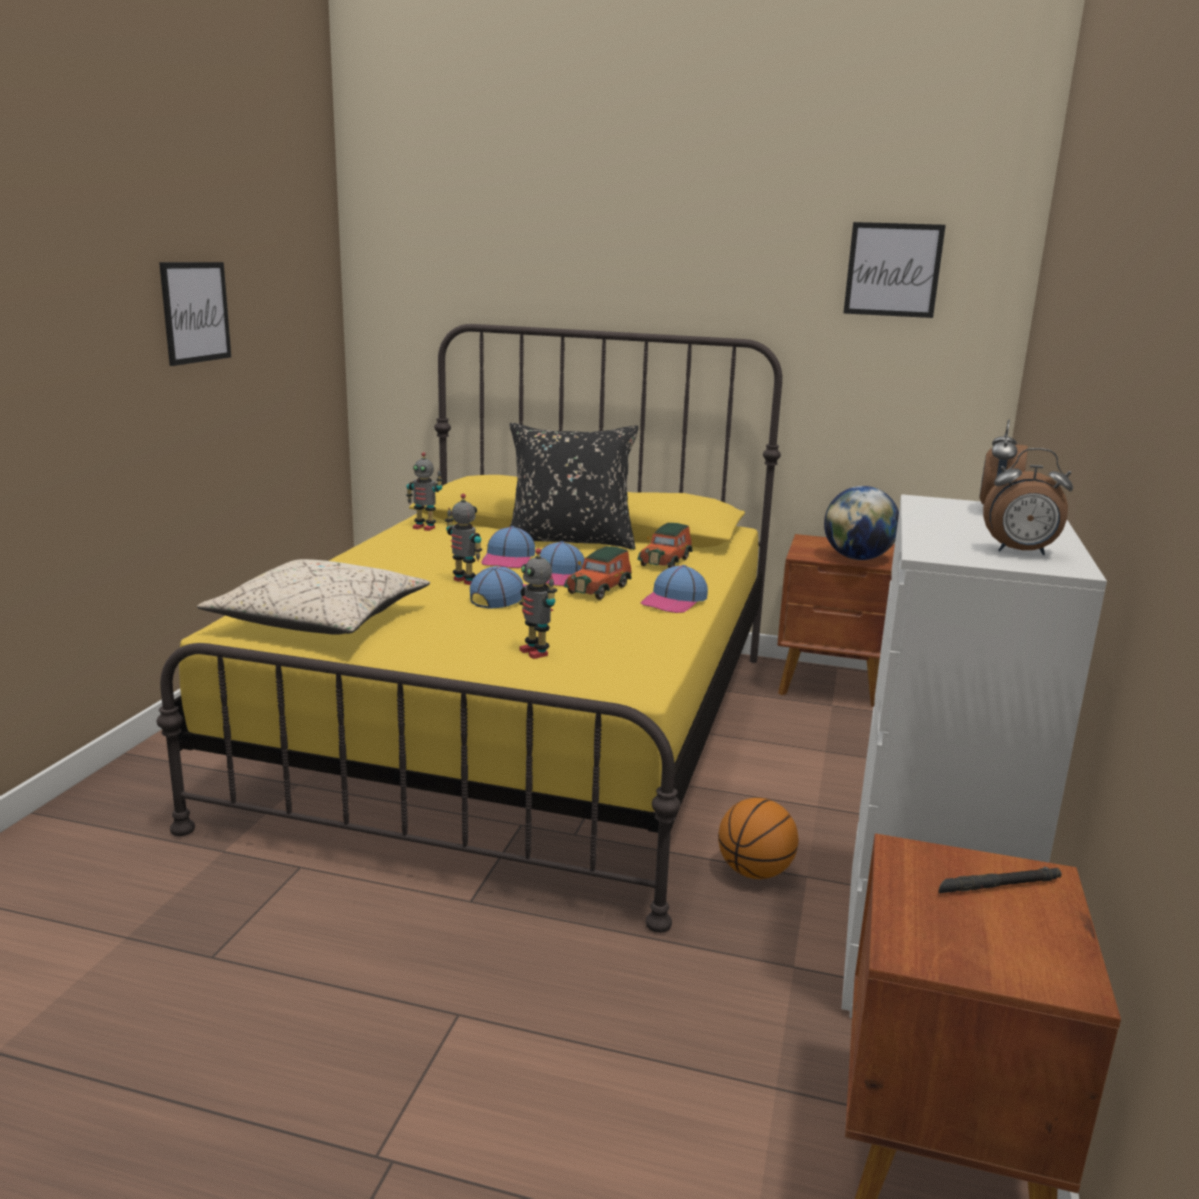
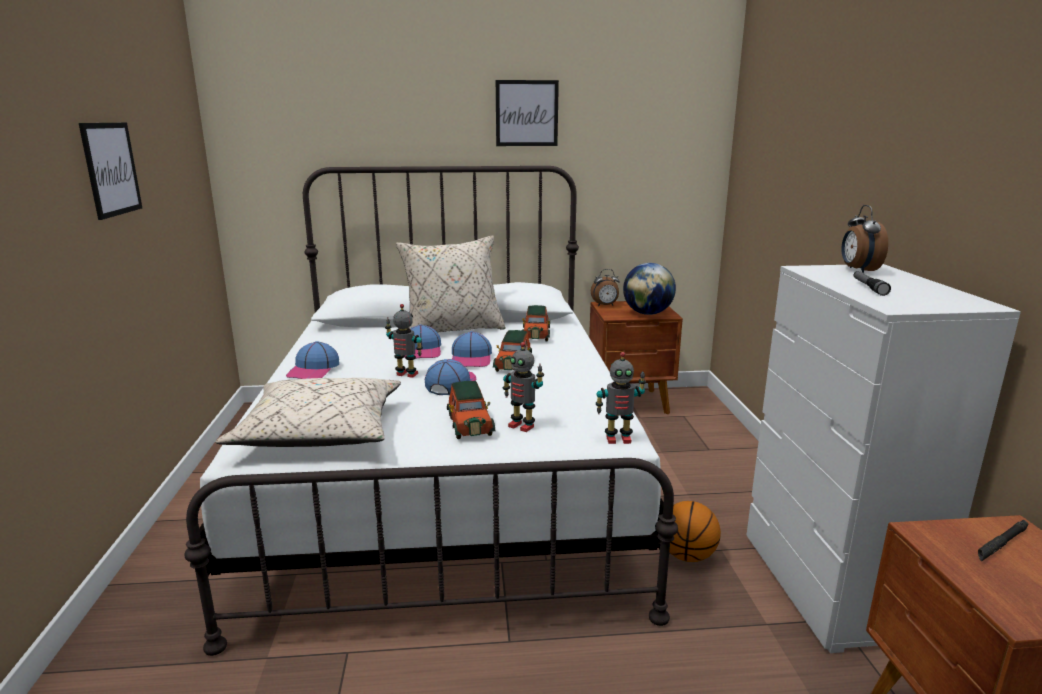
camera: 20 degrees left, 0 degrees up
(424, 527) = (329, 334): toy robot -> toy robot (618, 439)
(479, 640) = (469, 424): none -> toy car
(522, 730) = (447, 482): yellow bed -> white bed
(570, 541) = (453, 329): black pillow -> beige pillow
(674, 601) = (575, 365): cap -> cap (313, 370)
(893, 270) = (644, 111): picture -> picture (526, 113)
(956, 530) = (869, 288): none -> flashlight
(1020, 552) = (936, 298): alarm clock -> alarm clock (605, 305)

